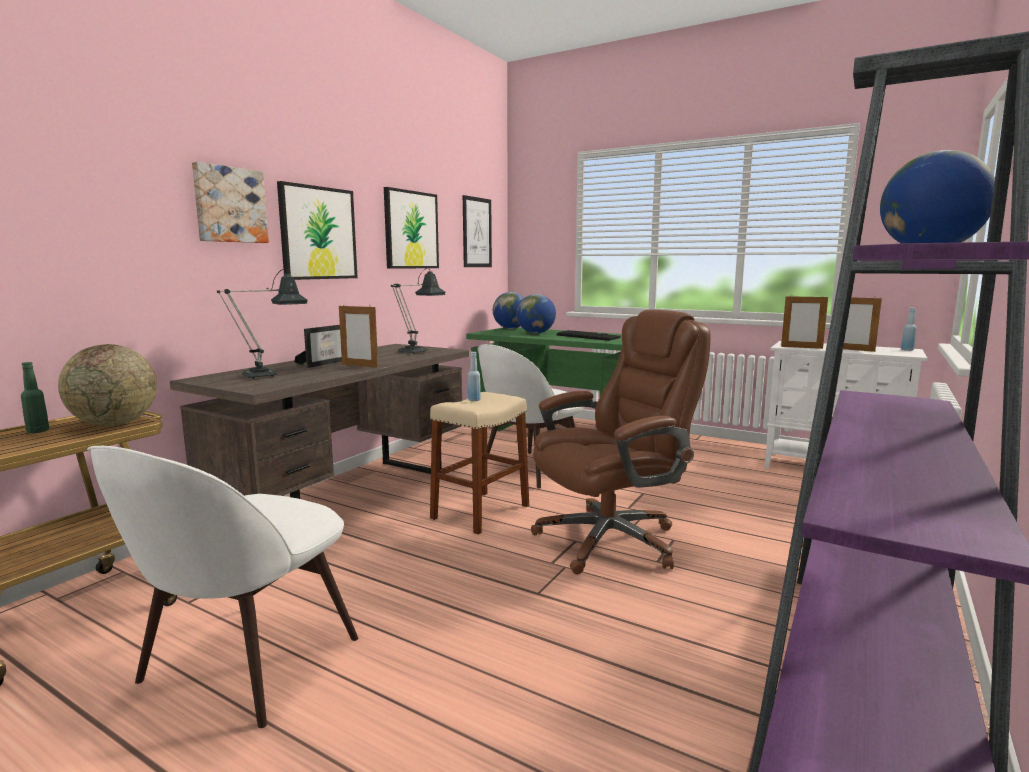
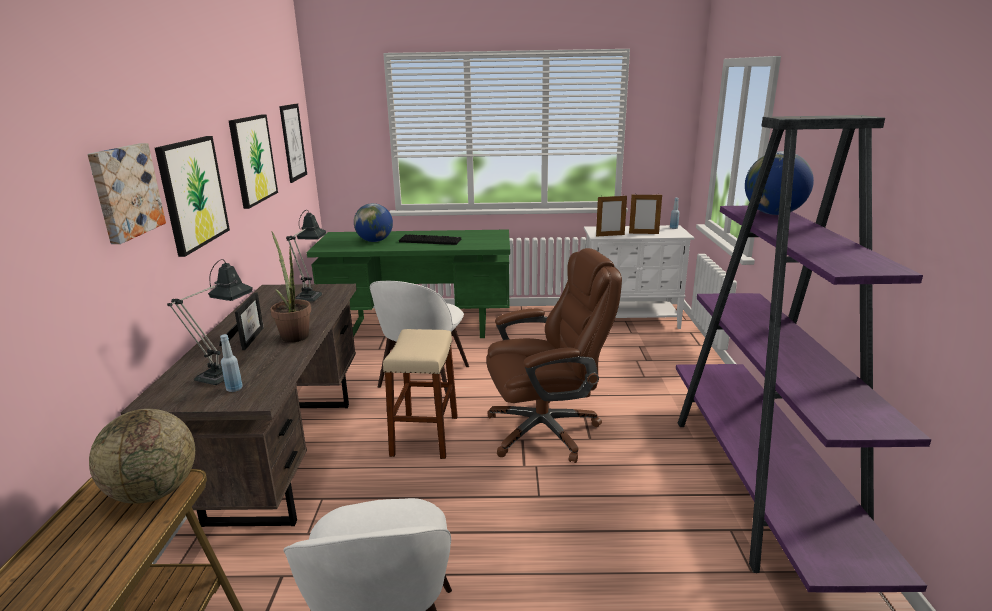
camera: 30 degrees left, 10 degrees up
(38, 431) = (77, 532): green bottle -> none
(359, 366) = (294, 334): picture frame -> potted plant
(474, 400) = (412, 343): blue bottle -> blue bottle (234, 389)
(510, 328) = (337, 235): globe -> none
(611, 540) = (545, 430): brown office chair -> brown office chair turned 45 degrees clockwise

